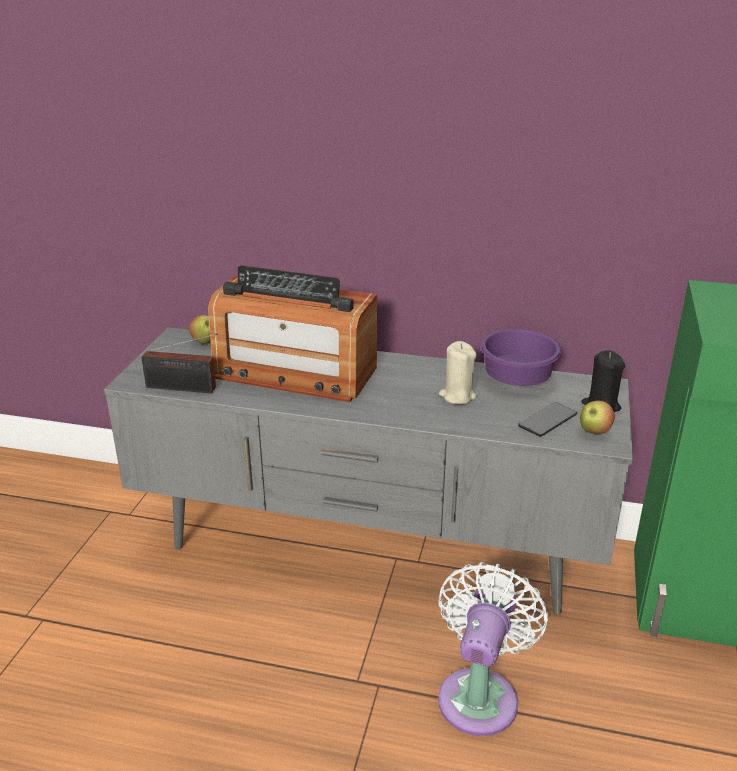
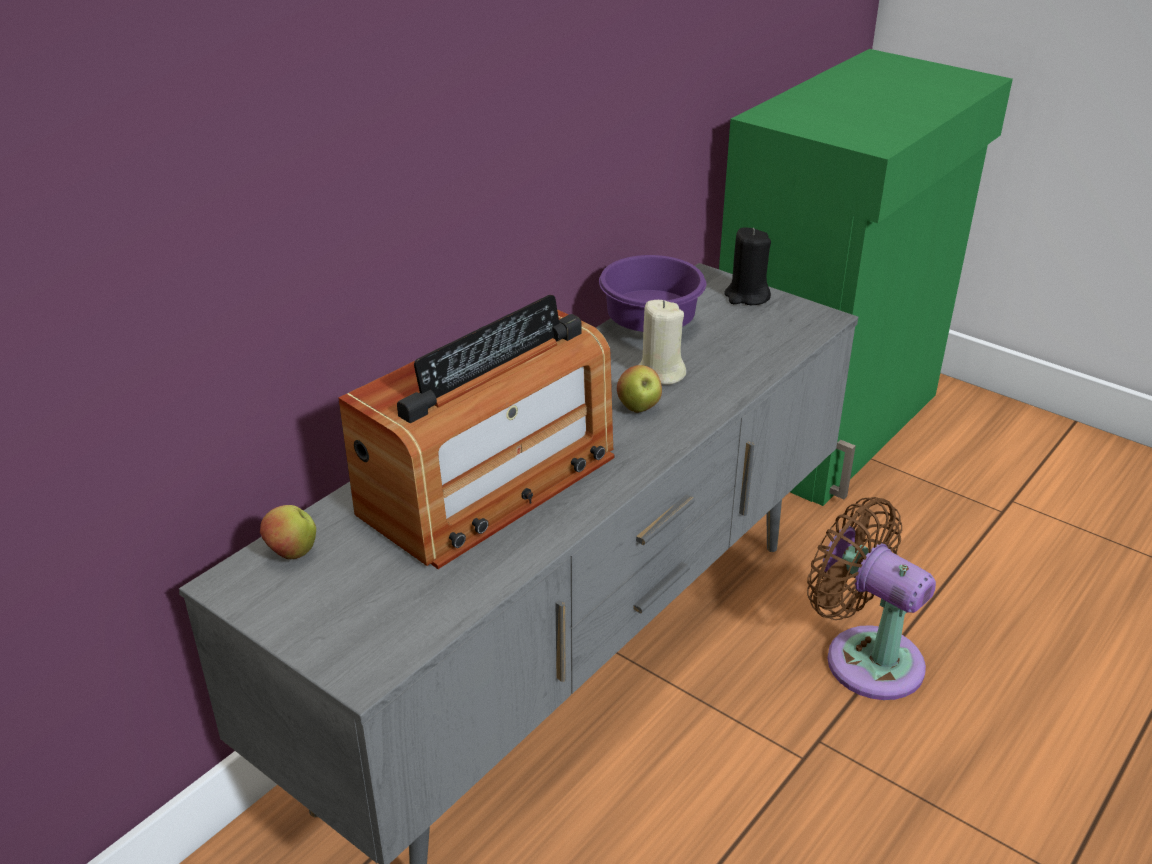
camera: 65 degrees left, 5 degrees up
(184, 388) = (446, 609): radio -> none
(480, 694) = (865, 657): white fan -> brown fan
(547, 420) = (756, 336): phone -> none
(594, 431) = (796, 318): apple -> apple (639, 408)

